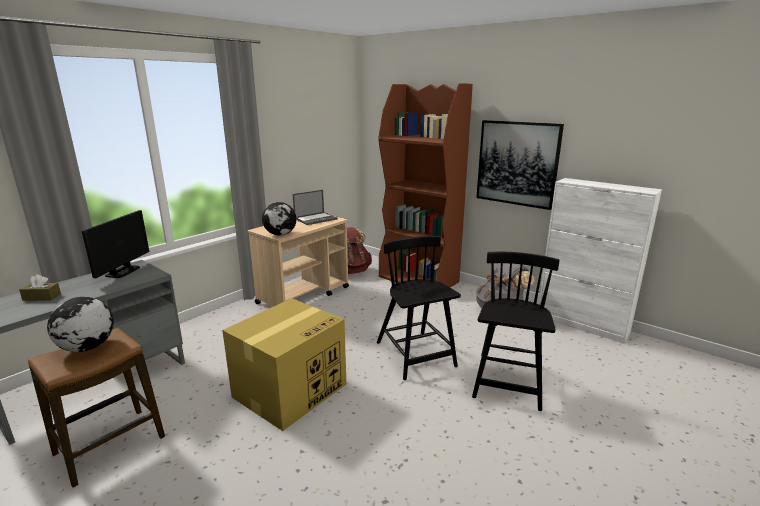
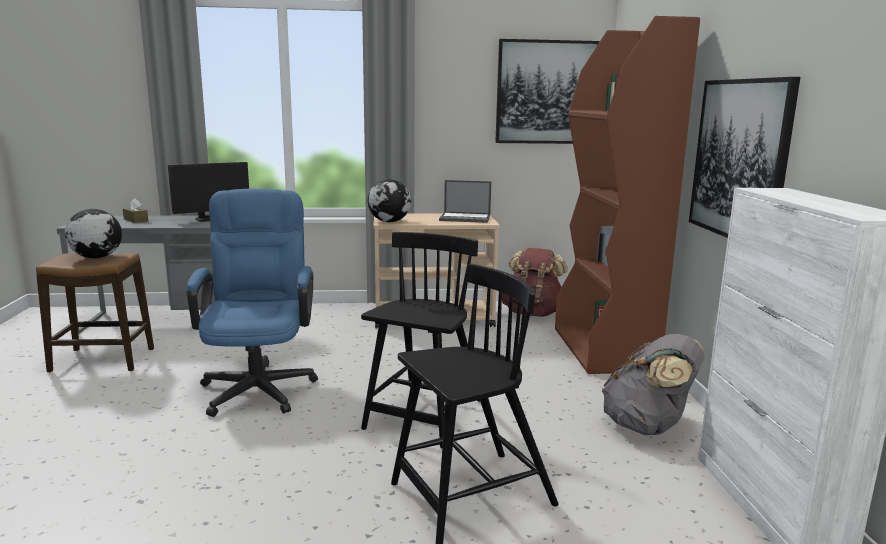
camera: 45 degrees right, 5 degrees down
(291, 389) = (260, 385): cardboard box -> blue office chair
(330, 122) = (546, 92): none -> picture

